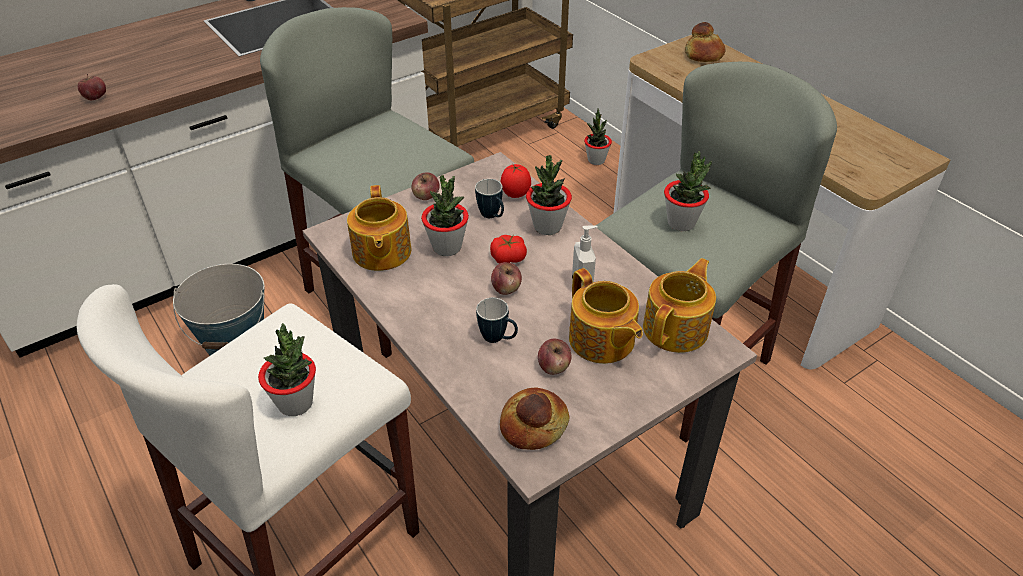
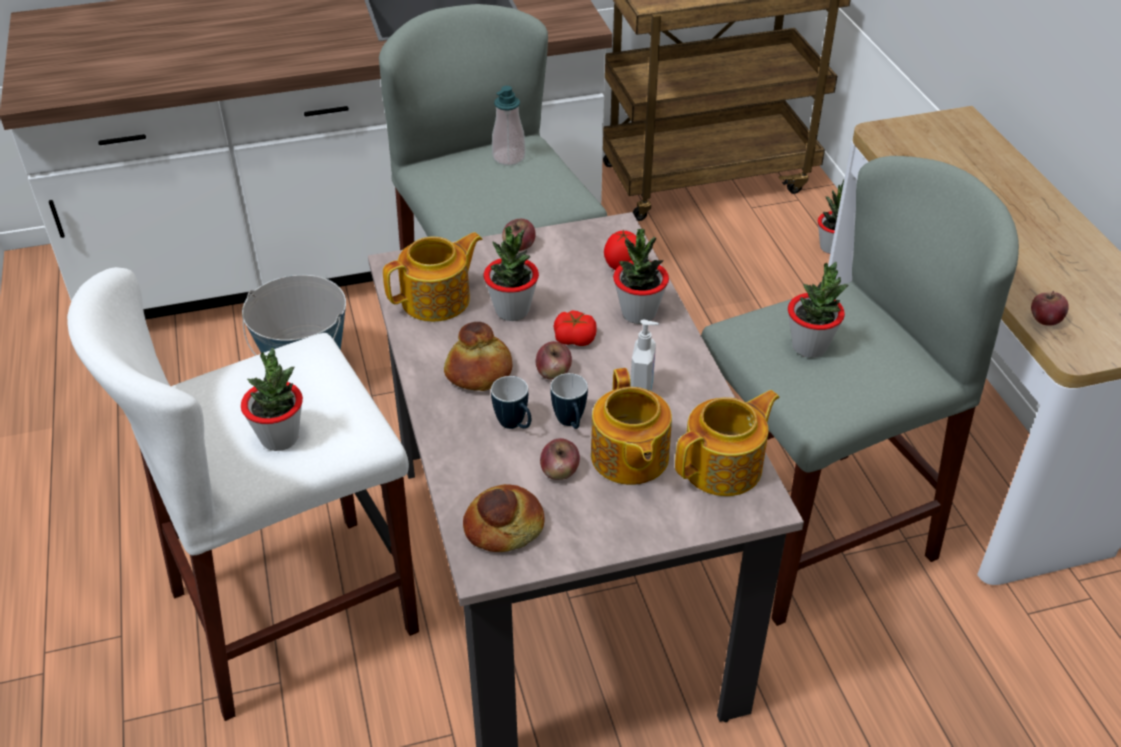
camera: 20 degrees right, 0 degrees up
(95, 98) = (211, 62): apple -> apple (1045, 320)
(378, 130) = (508, 157): none -> soap dispenser
(381, 253) = (437, 300): teapot -> teapot turned 135 degrees counterclockwise
(492, 216) = (581, 287): mug -> mug (571, 424)
(703, 55) = (956, 139): bread -> bread (478, 372)

